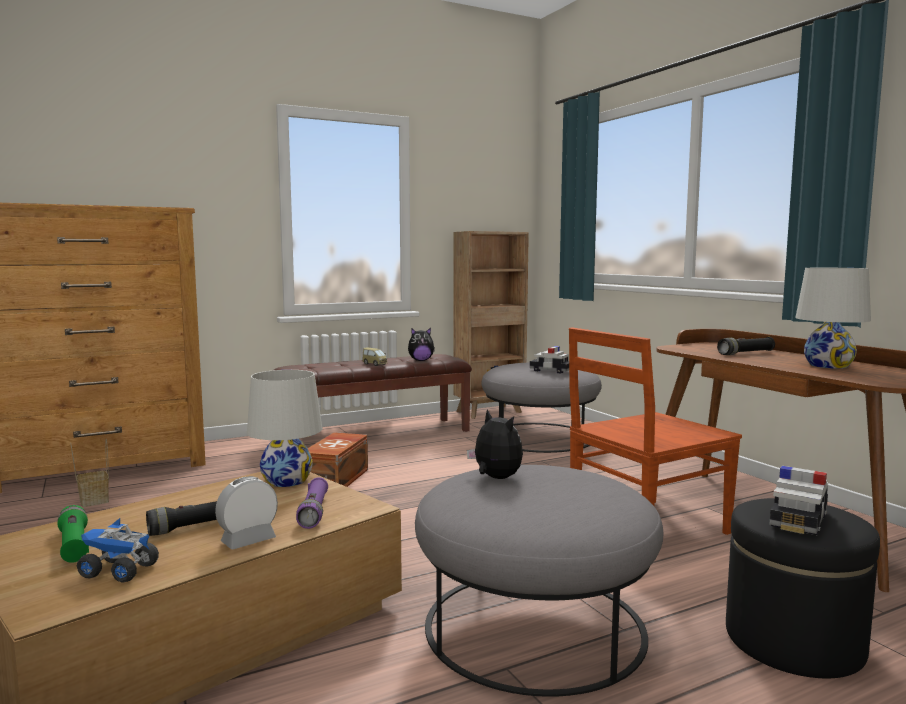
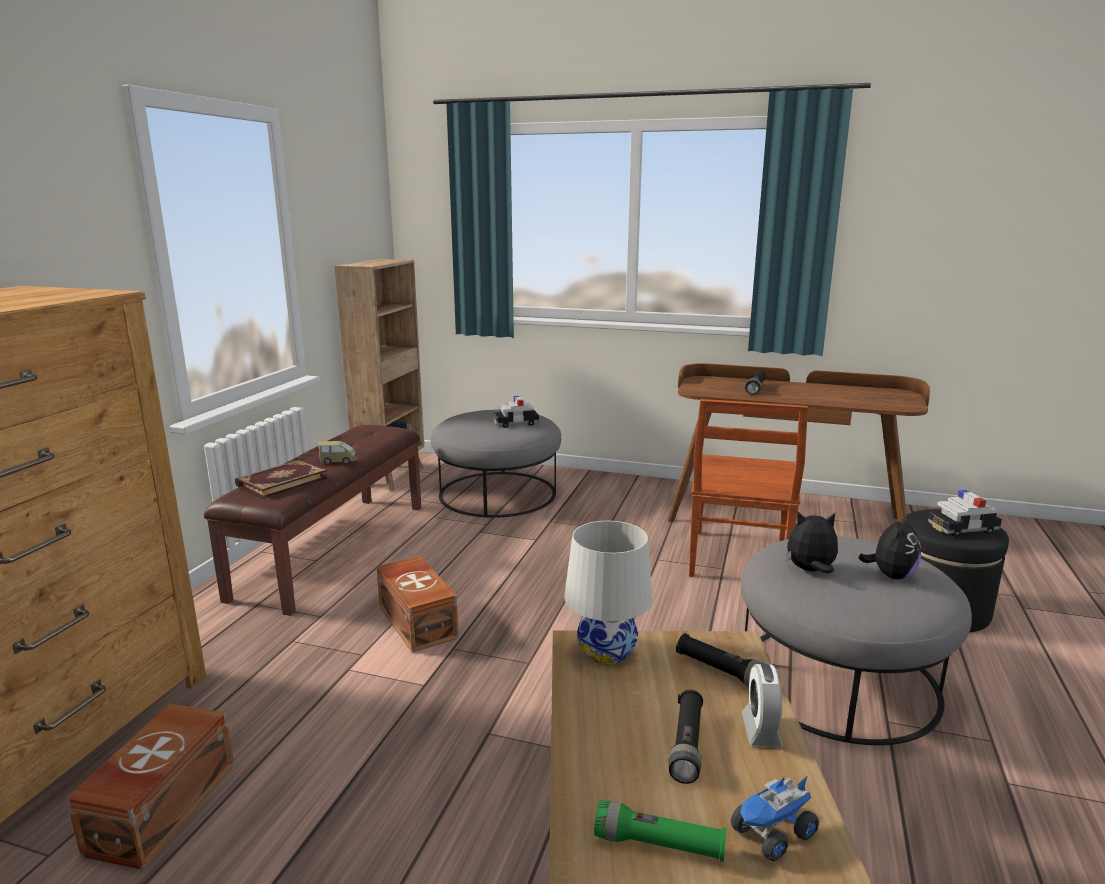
camera: 45 degrees left, 10 degrees up
(93, 500) = (159, 808): basket -> brown storage box
(314, 512) = (721, 671): purple flashlight -> black flashlight
(322, 365) = (281, 481): none -> book
(421, 360) = (372, 442): plush toy -> plush toy (890, 575)
(798, 520) = (962, 528): toy car -> toy car turned 90 degrees clockwise
(828, 365) = (832, 393): white table lamp -> none

